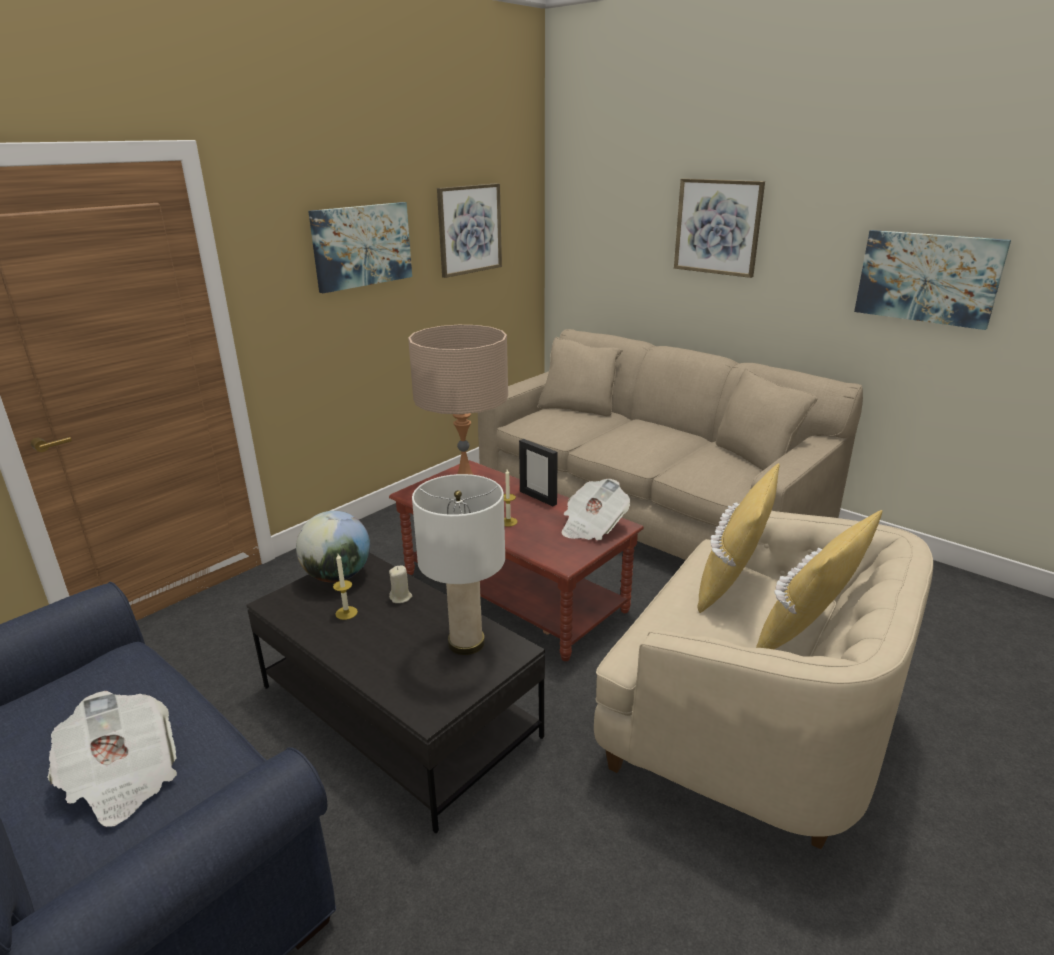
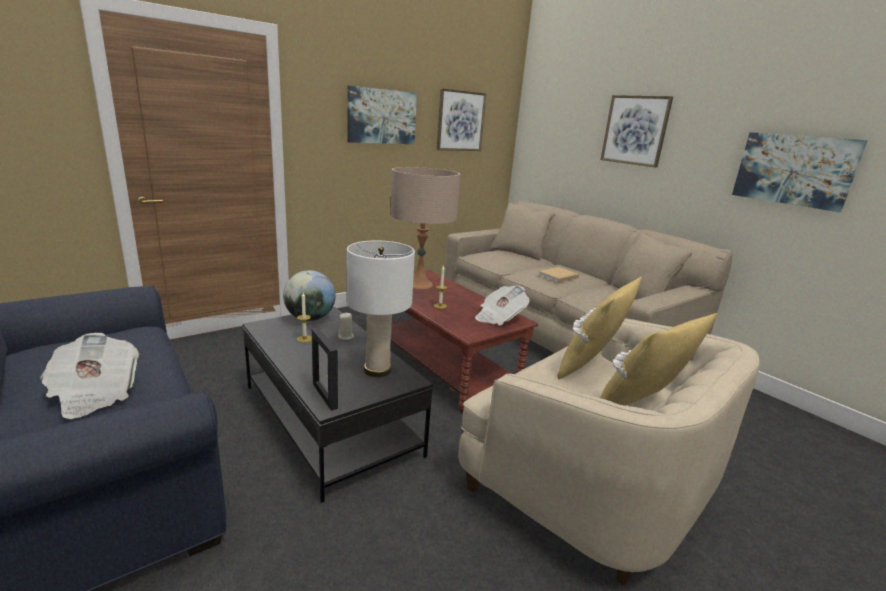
camera: 10 degrees right, 5 degrees down
(538, 497) = (468, 296): picture frame -> picture frame (326, 395)
(644, 443) = (557, 276): none -> beige book

